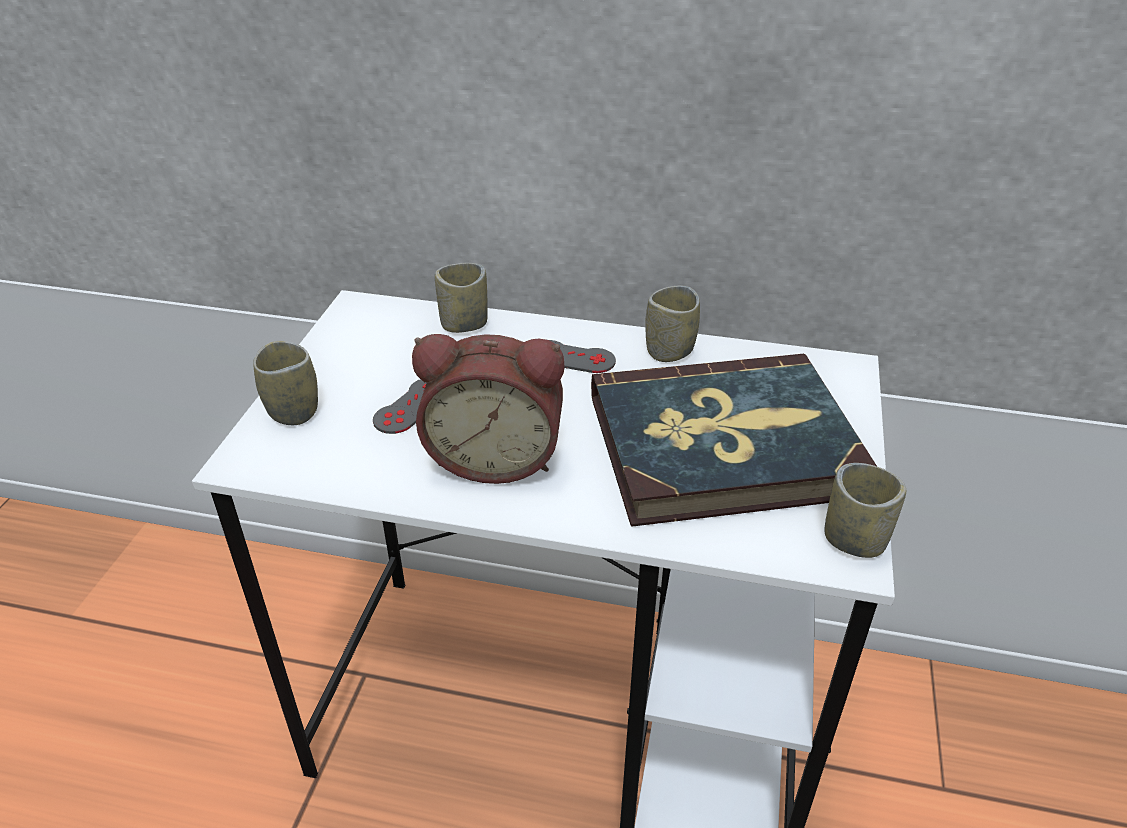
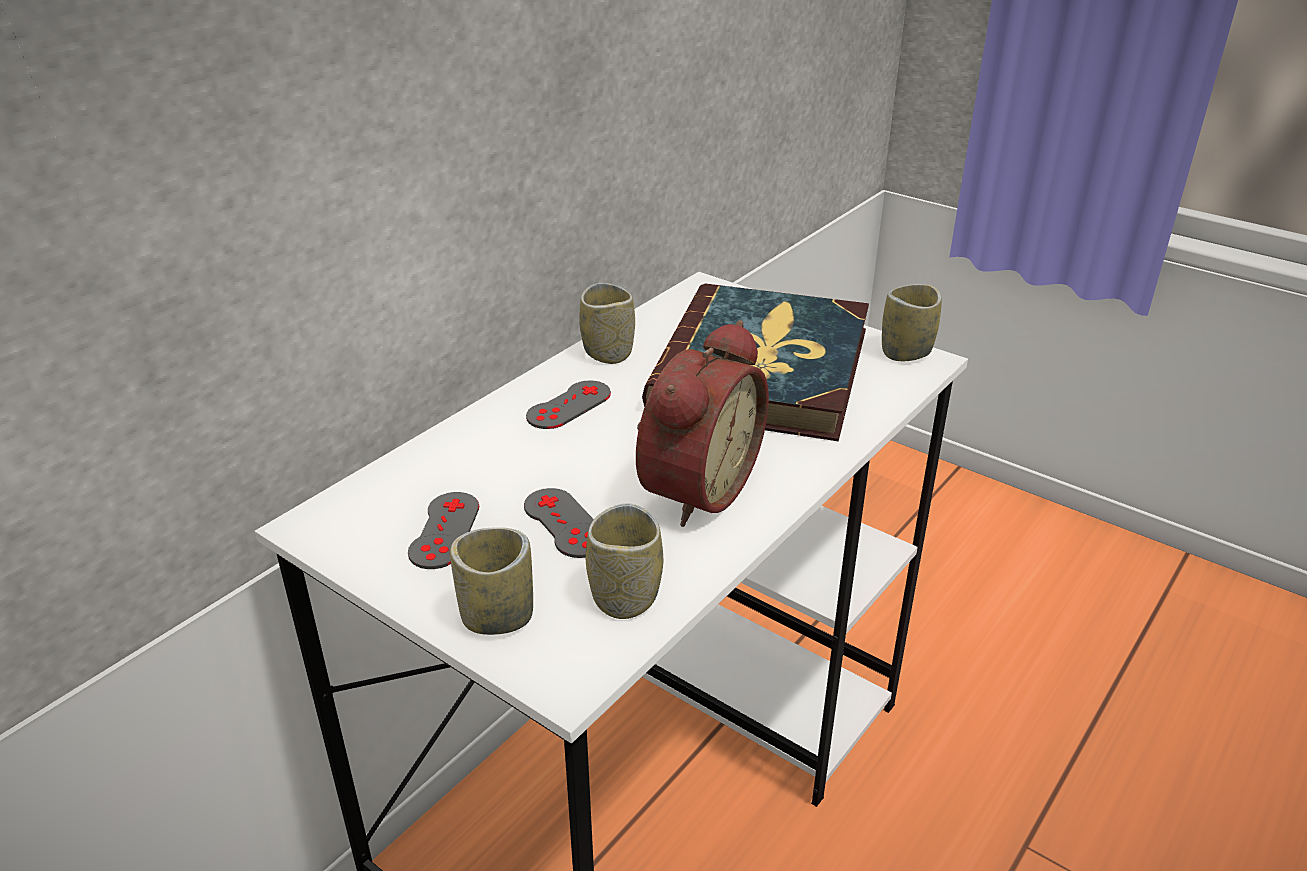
camera: 65 degrees left, 5 degrees down
(376, 357) = (444, 530): none -> grey game controller
(464, 324) = (440, 454): cup -> cup (625, 597)

